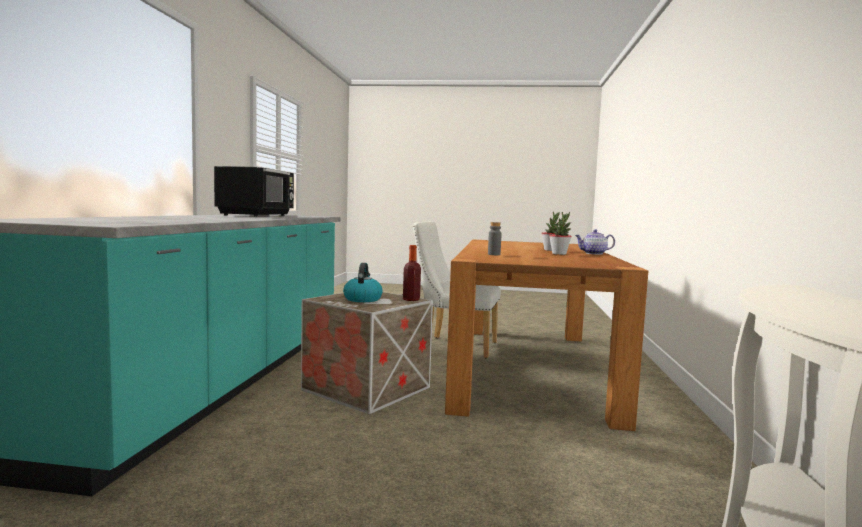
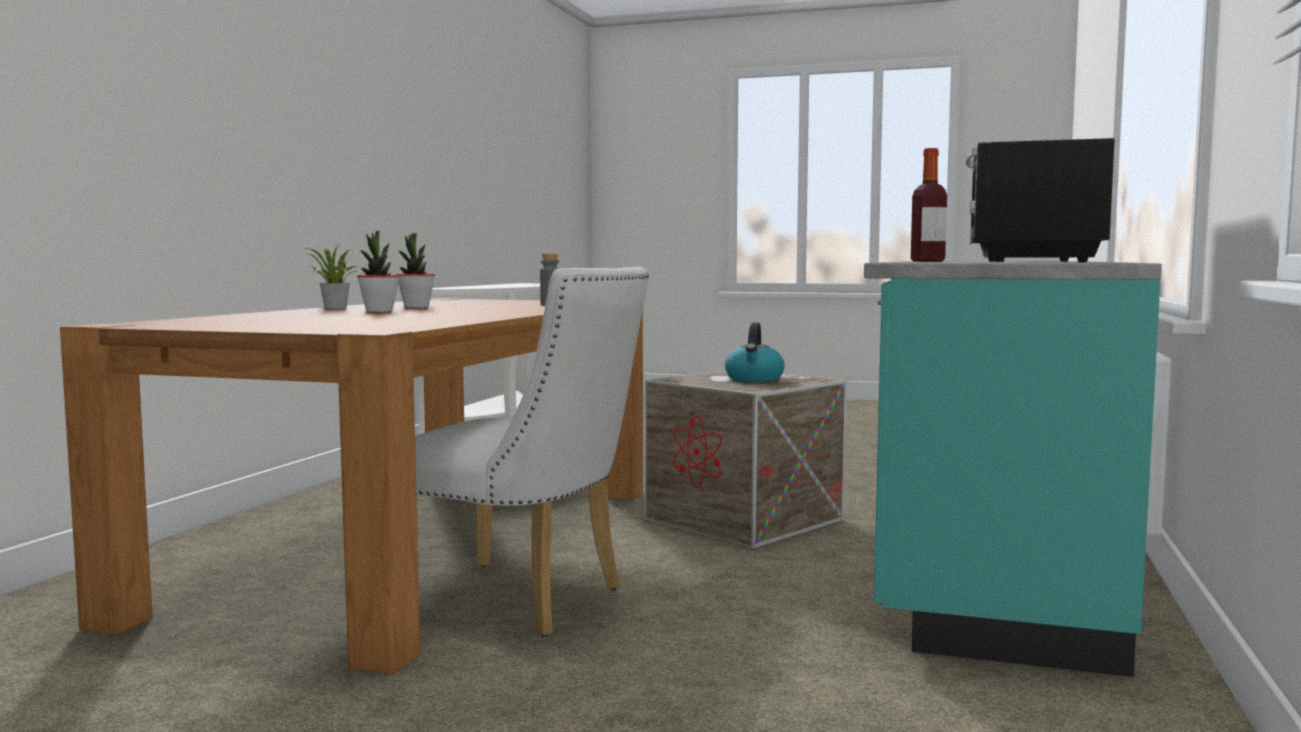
camera: 170 degrees left, 0 degrees up
(411, 299) = (679, 379): bottle -> bottle (927, 261)
(593, 253) = (334, 308): teapot -> potted plant

